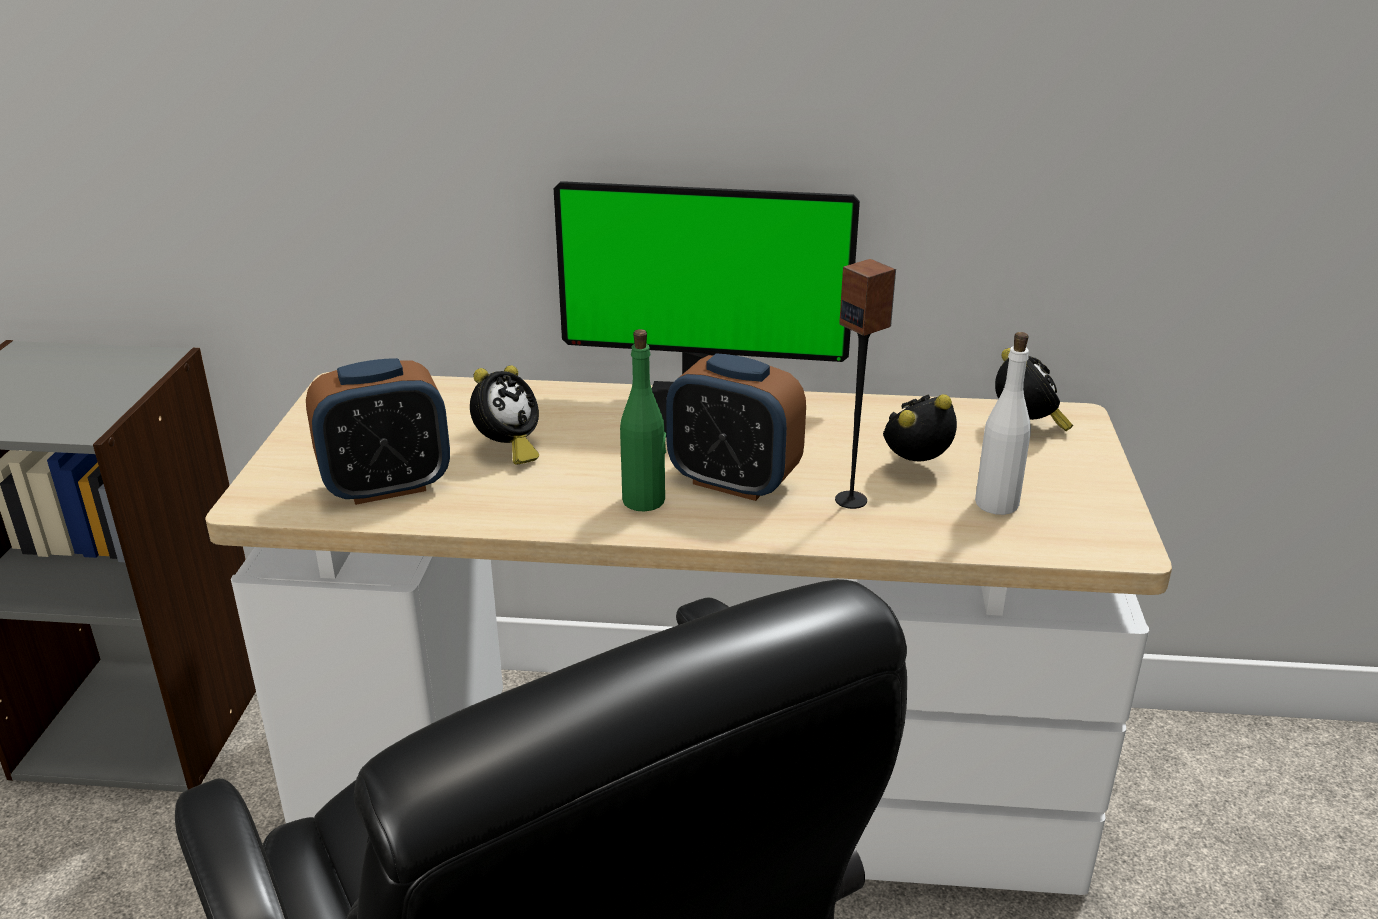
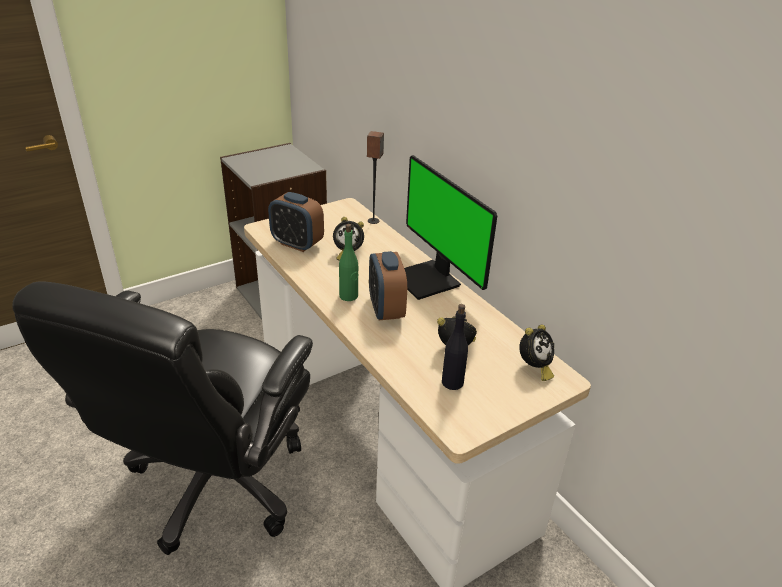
camera: 50 degrees right, 5 degrees up
(851, 500) = (407, 343): speaker -> speaker (373, 221)
(996, 503) = (452, 382): white bottle -> black bottle

